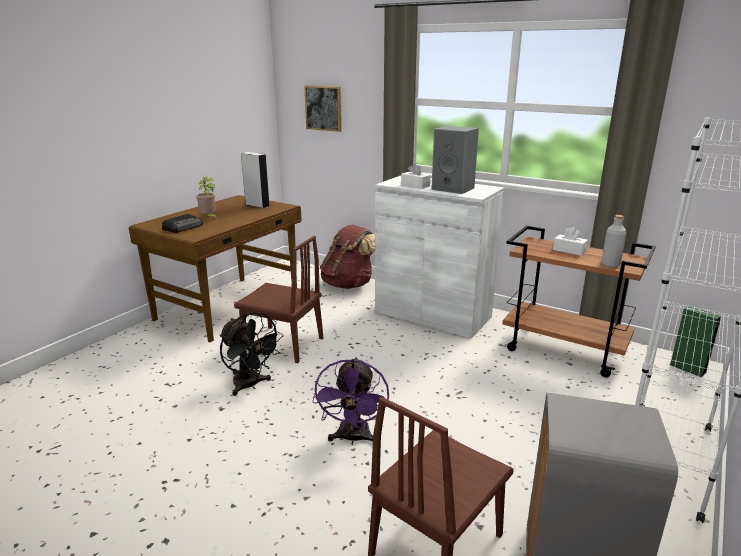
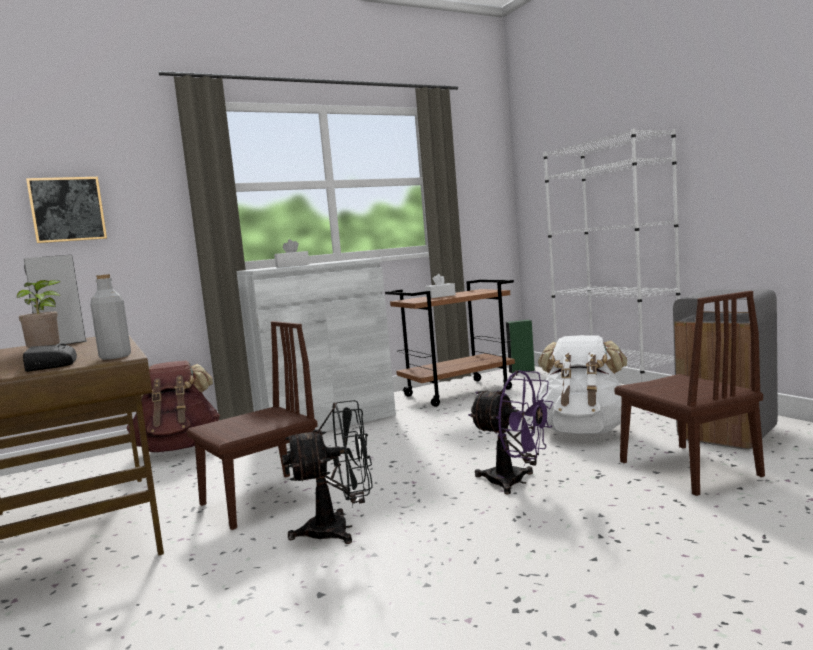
camera: 60 degrees left, 15 degrees down
(454, 189) = (331, 262): grey speaker -> none
(503, 454) = (583, 431): none -> white backpack
(610, 264) = (482, 292): grey bottle -> grey bottle (115, 357)

